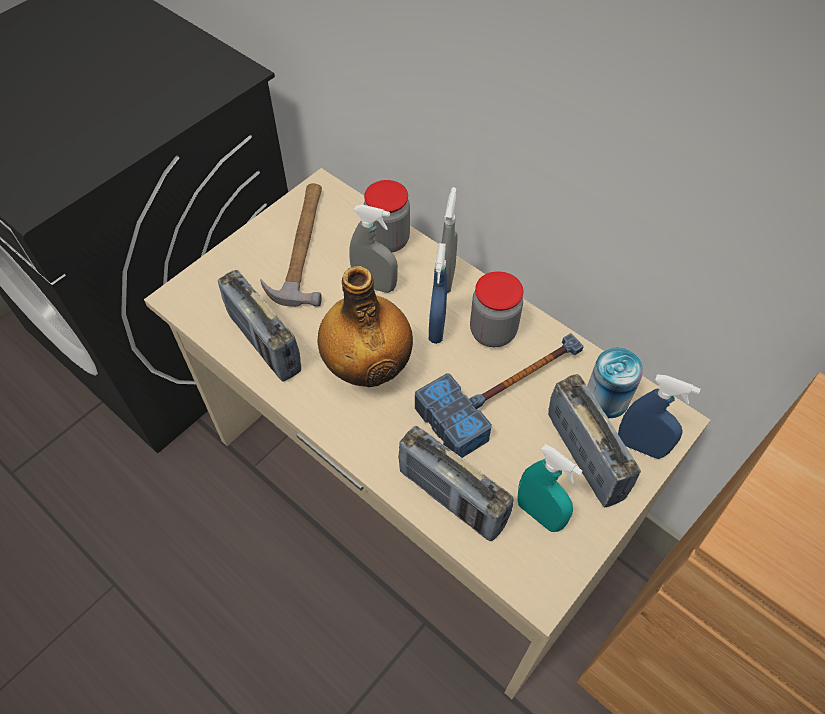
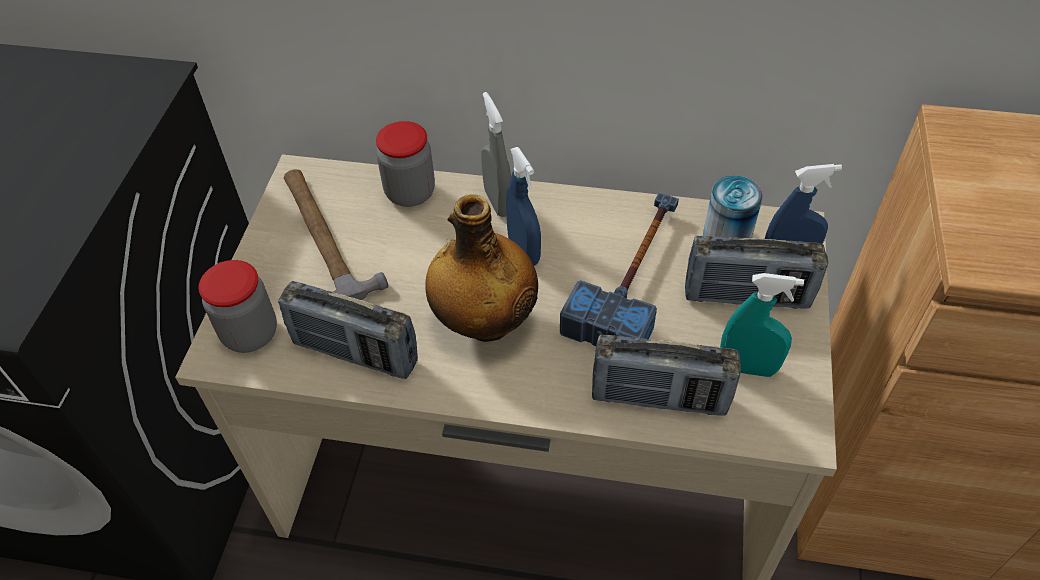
camera: 30 degrees left, 5 degrees down
(375, 285) = (430, 241): grey spray bottle -> none
(492, 332) = (580, 229): jar -> jar (250, 334)
(584, 456) = (746, 296): radio -> radio turned 150 degrees clockwise

